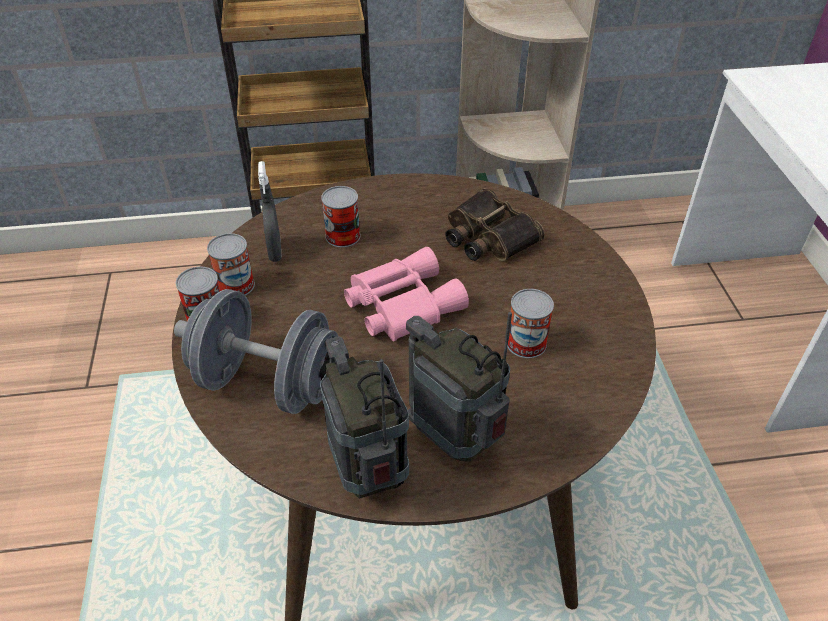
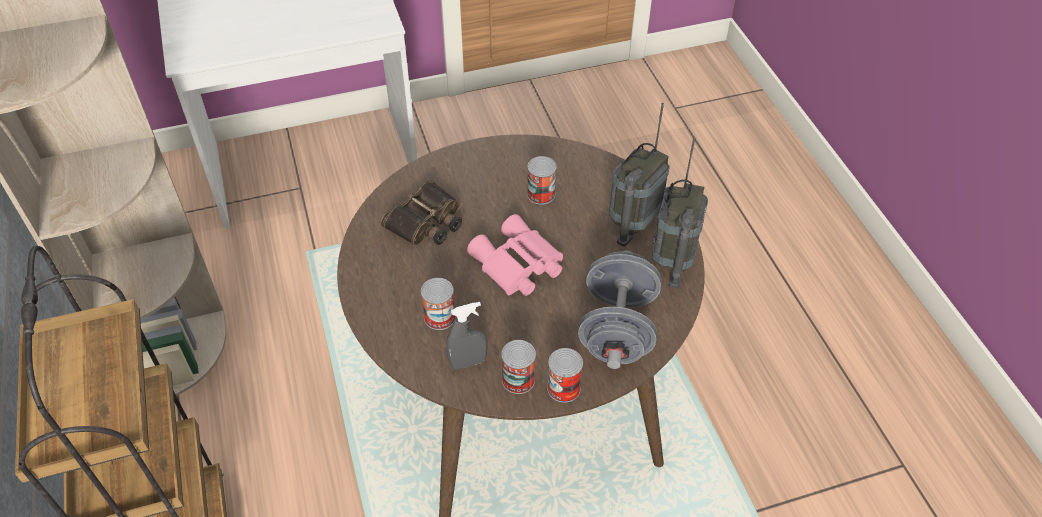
camera: 100 degrees left, 5 degrees up
(369, 473) = (672, 260): radio -> radio turned 45 degrees counterclockwise

